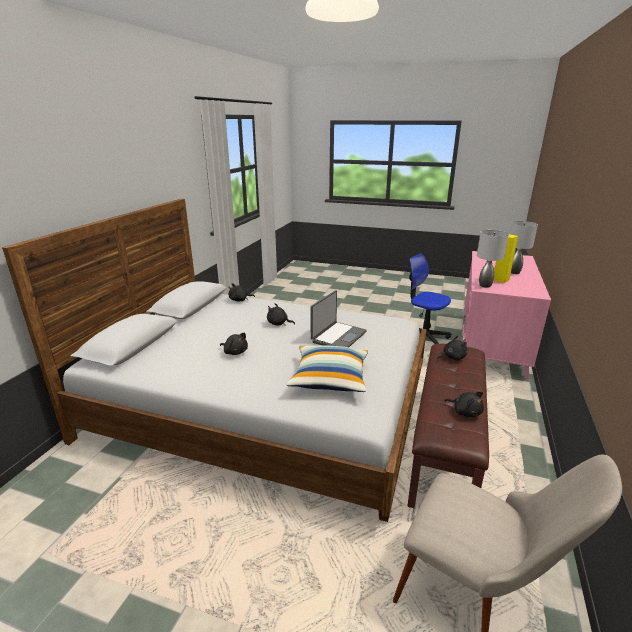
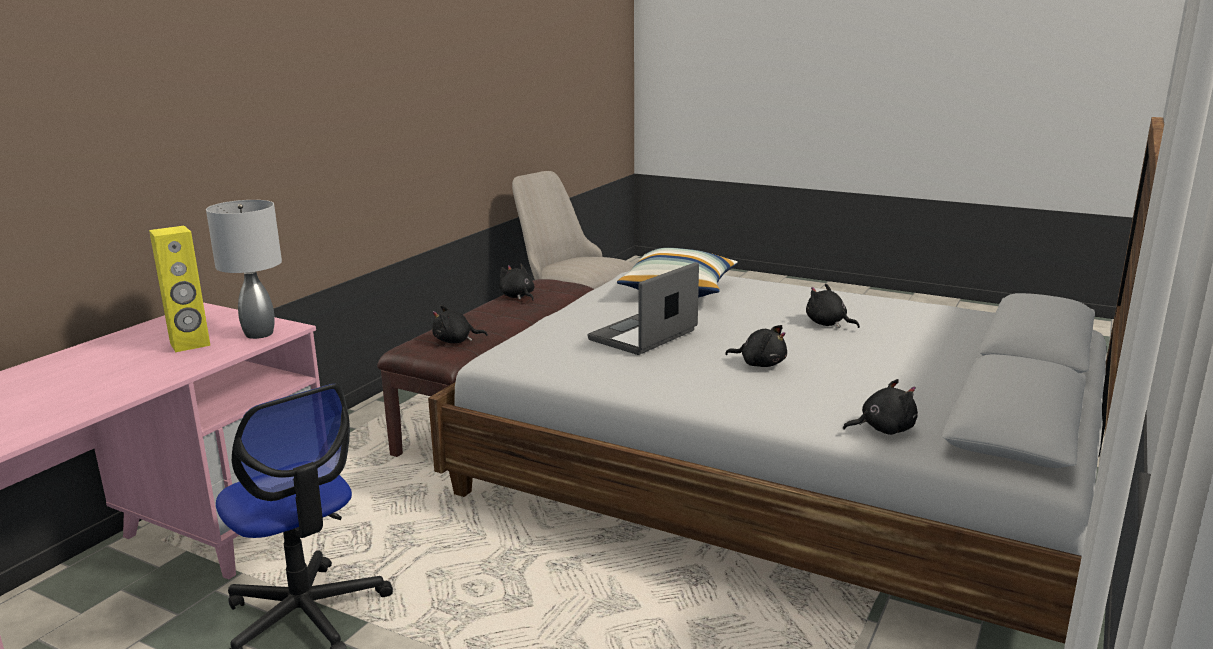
camera: 170 degrees left, 5 degrees down
(514, 272) = (91, 365): grey table lamp -> none

